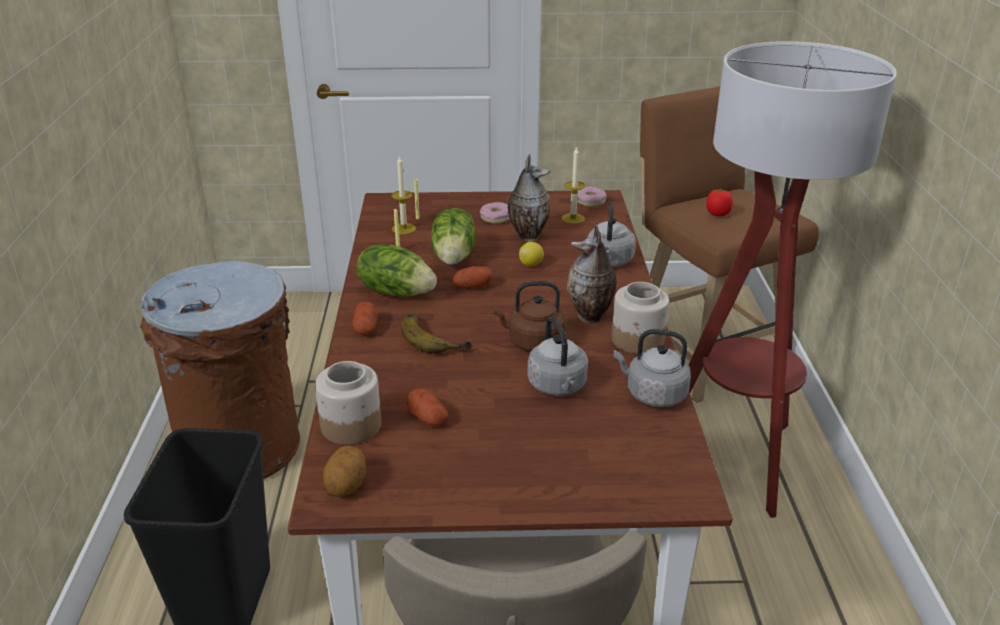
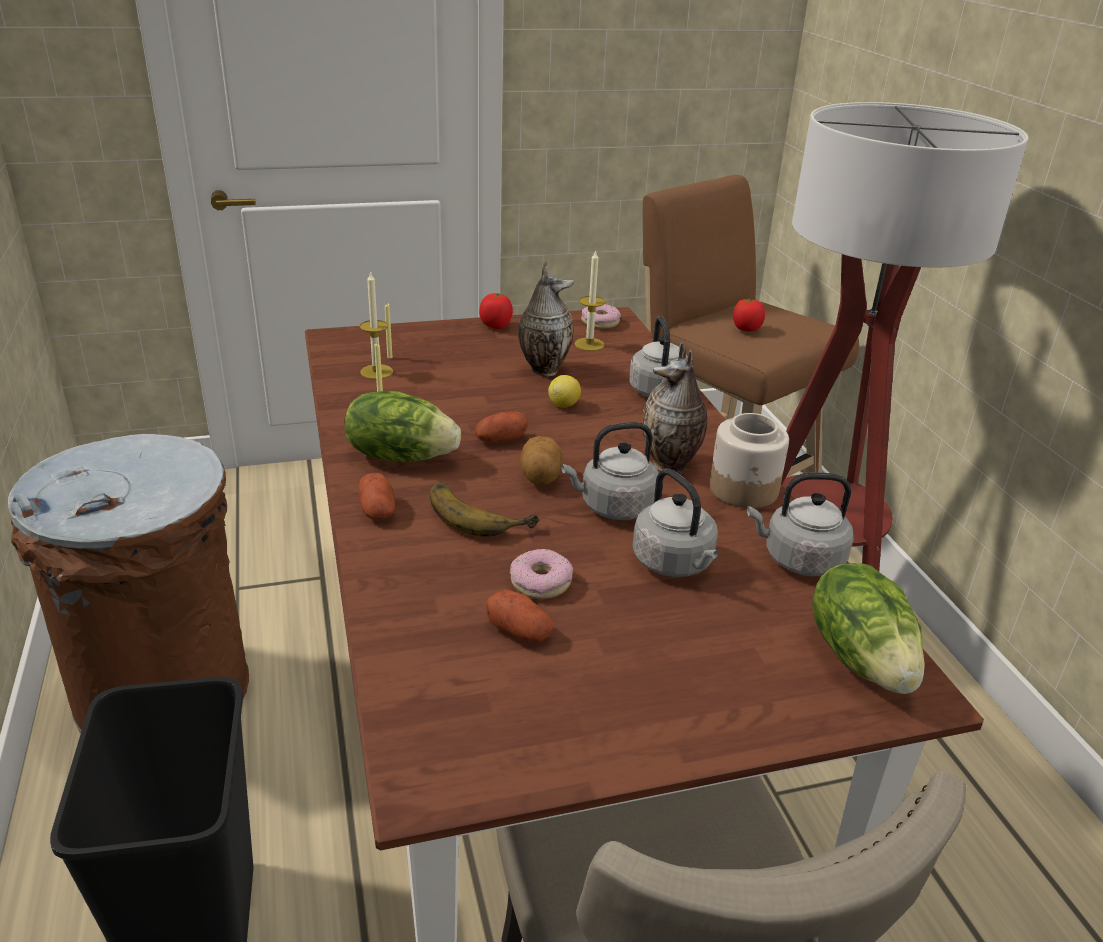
camera: 15 degrees left, 0 degrees up
(347, 486) = (444, 754): potato -> potato (541, 478)
(350, 426) = (411, 658): jar -> none
(454, 257) = (460, 403): lettuce -> lettuce (861, 657)
(496, 218) = (492, 350): donut -> donut (541, 582)
(507, 199) = (496, 326): none -> tomato
(533, 342) = (613, 507): brown kettle -> grey kettle

